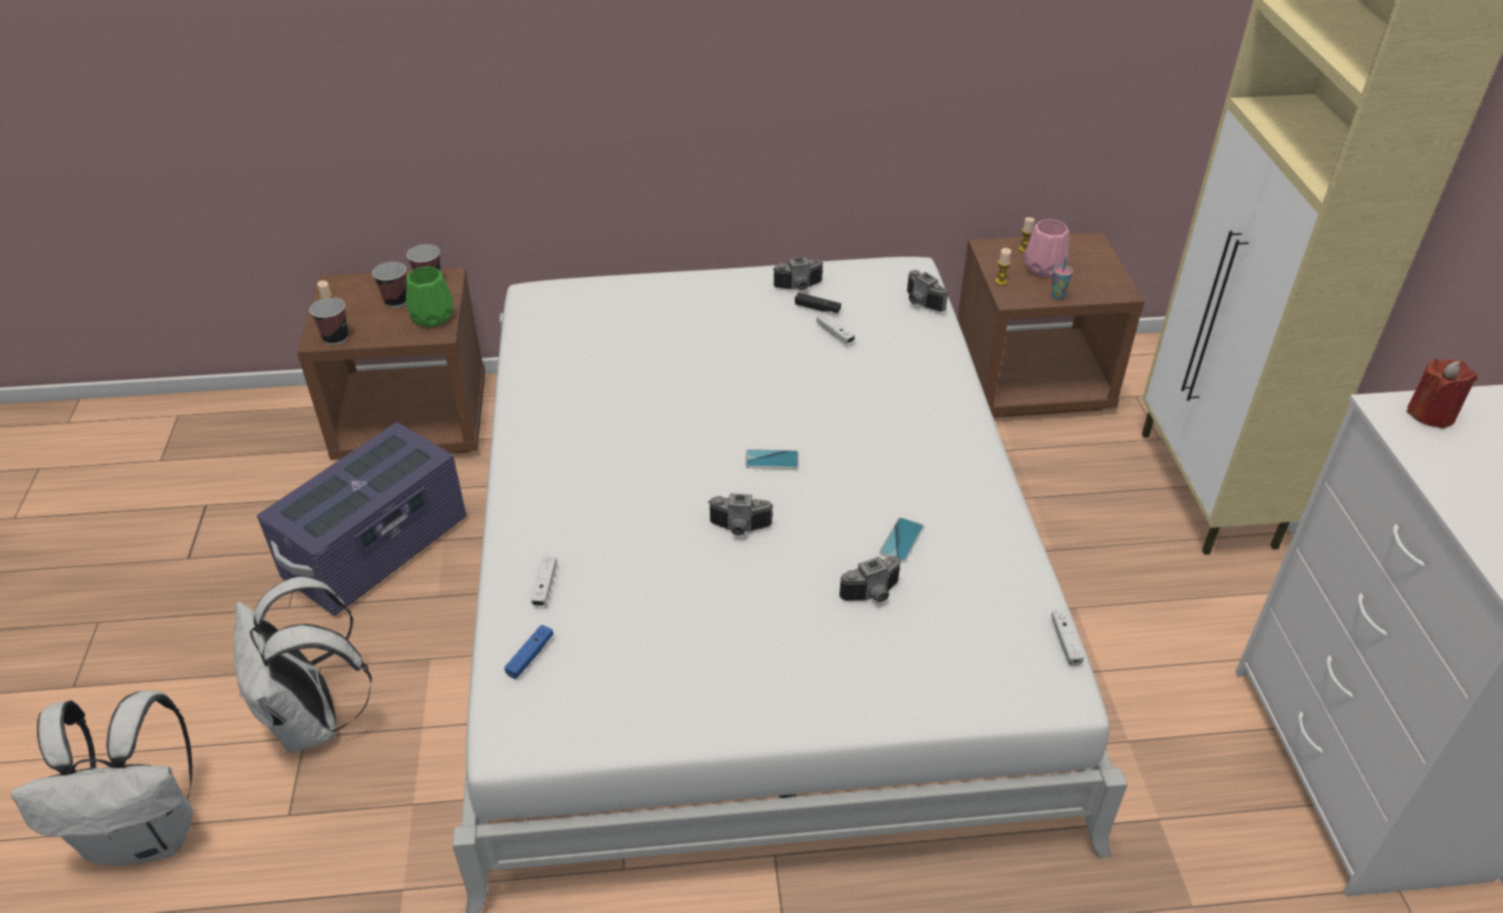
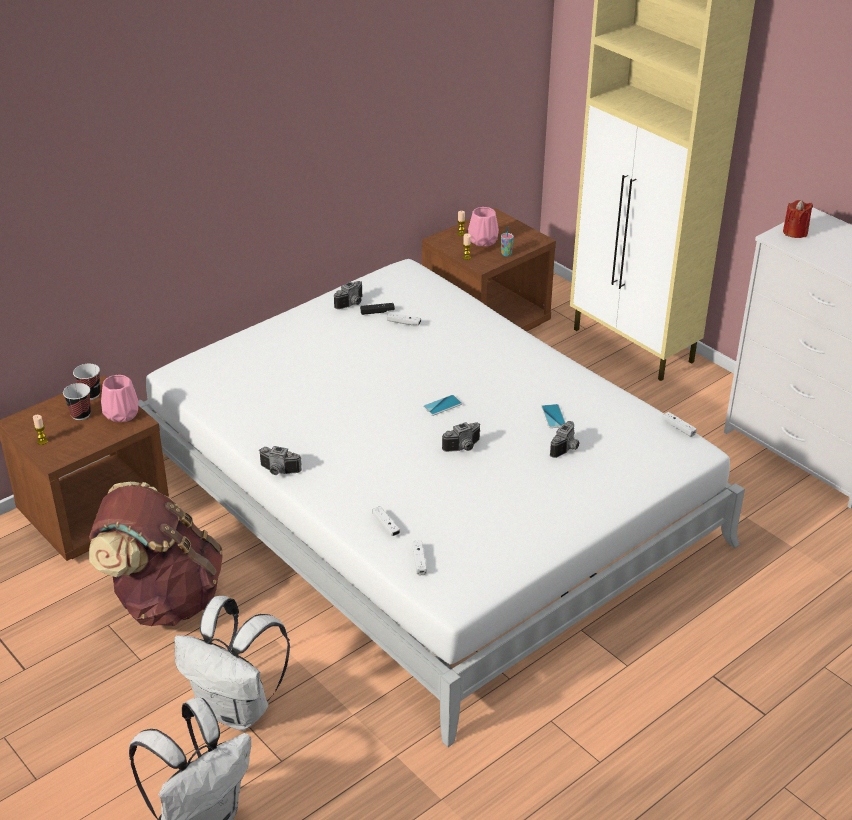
camera: 35 degrees left, 5 degrees down
(336, 338) = (66, 454): cup -> none
(377, 549) = (164, 599): purple storage box -> brown backpack
(433, 317) = (122, 414): green vase -> pink vase
(530, 656) = (419, 561): blue game controller -> white game controller
(920, 303) = (435, 286): camera -> camera (278, 471)

